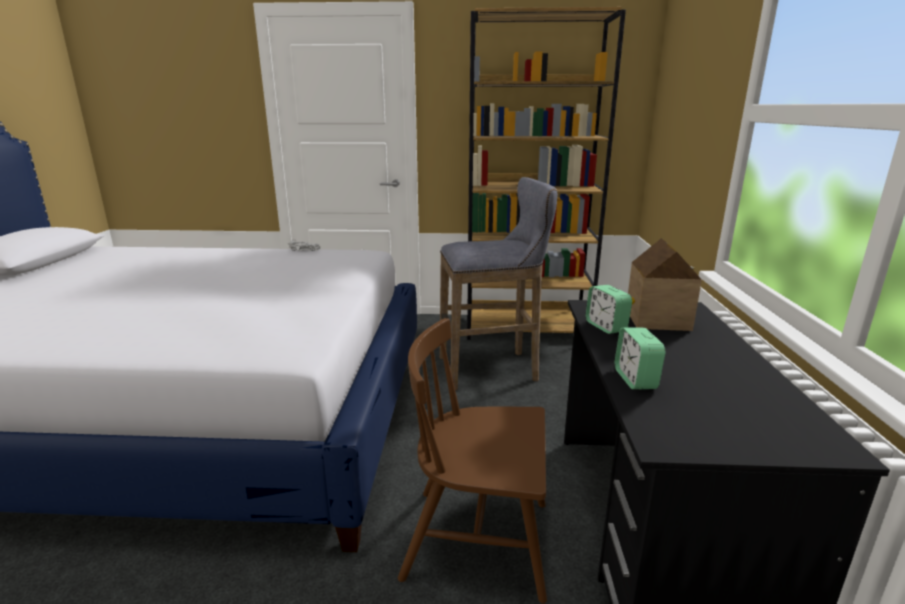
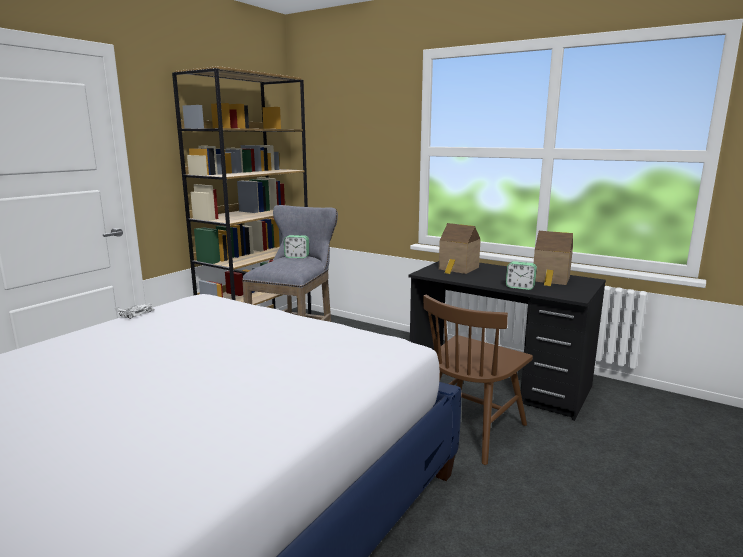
camera: 60 degrees left, 5 degrees down
(606, 327) = (456, 277): alarm clock -> alarm clock (297, 257)
(743, 401) = (551, 279): none -> toy house

